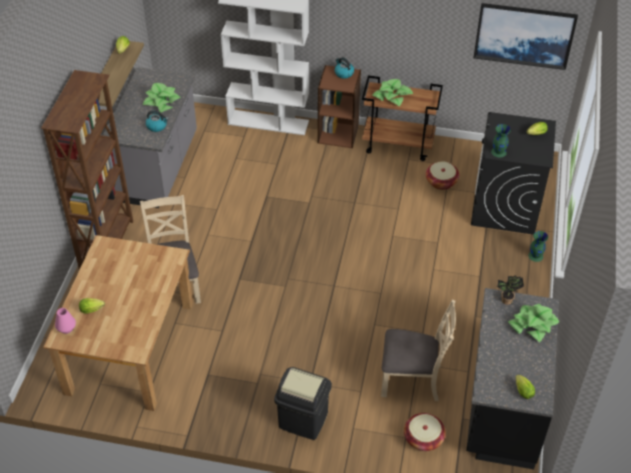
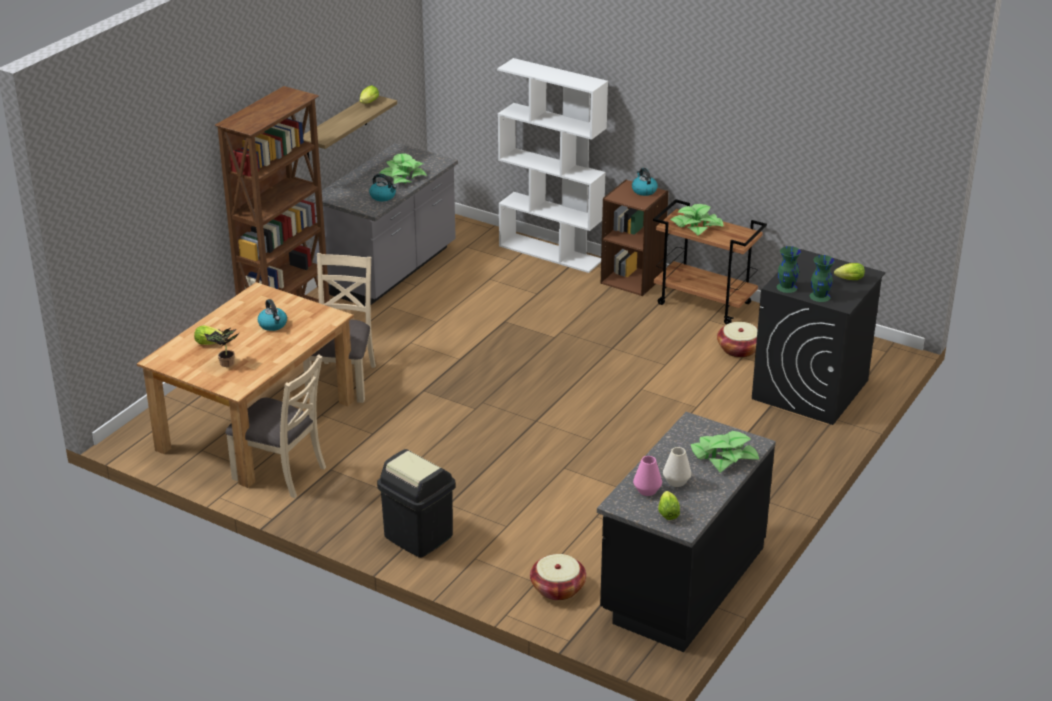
camera: 20 degrees right, 15 degrees down
(66, 328) = (172, 353): pink vase -> pink vase (647, 490)
(132, 277) = (273, 325): none -> kettle
(412, 379) = (578, 530): beige chair -> beige chair (281, 472)
(506, 301) = (704, 429): potted plant -> potted plant (225, 364)
(513, 358) = (676, 481): none -> white vase
(524, 35) = (868, 160): picture -> none
(536, 256) = (821, 446): green vase -> green vase (820, 296)

